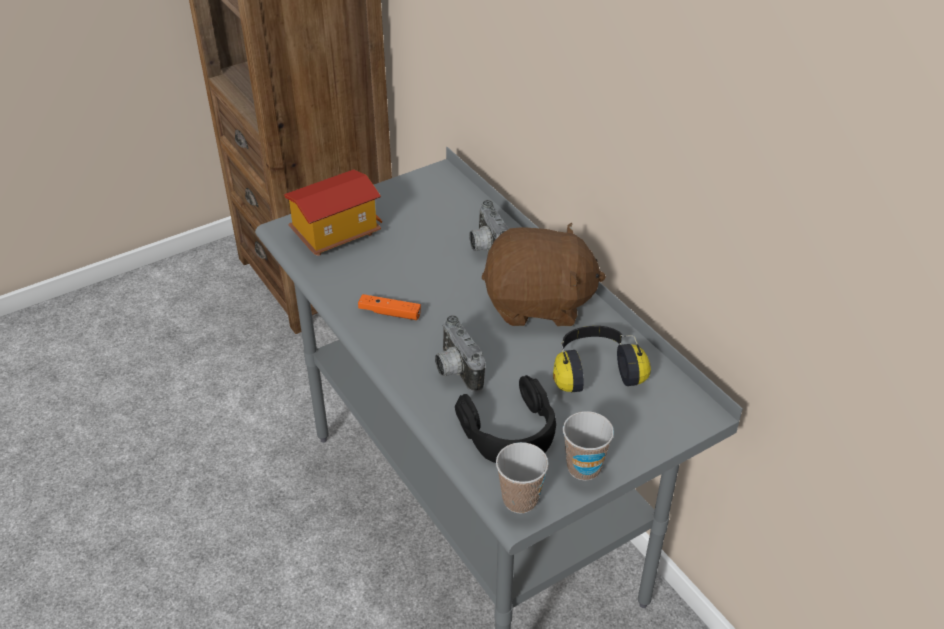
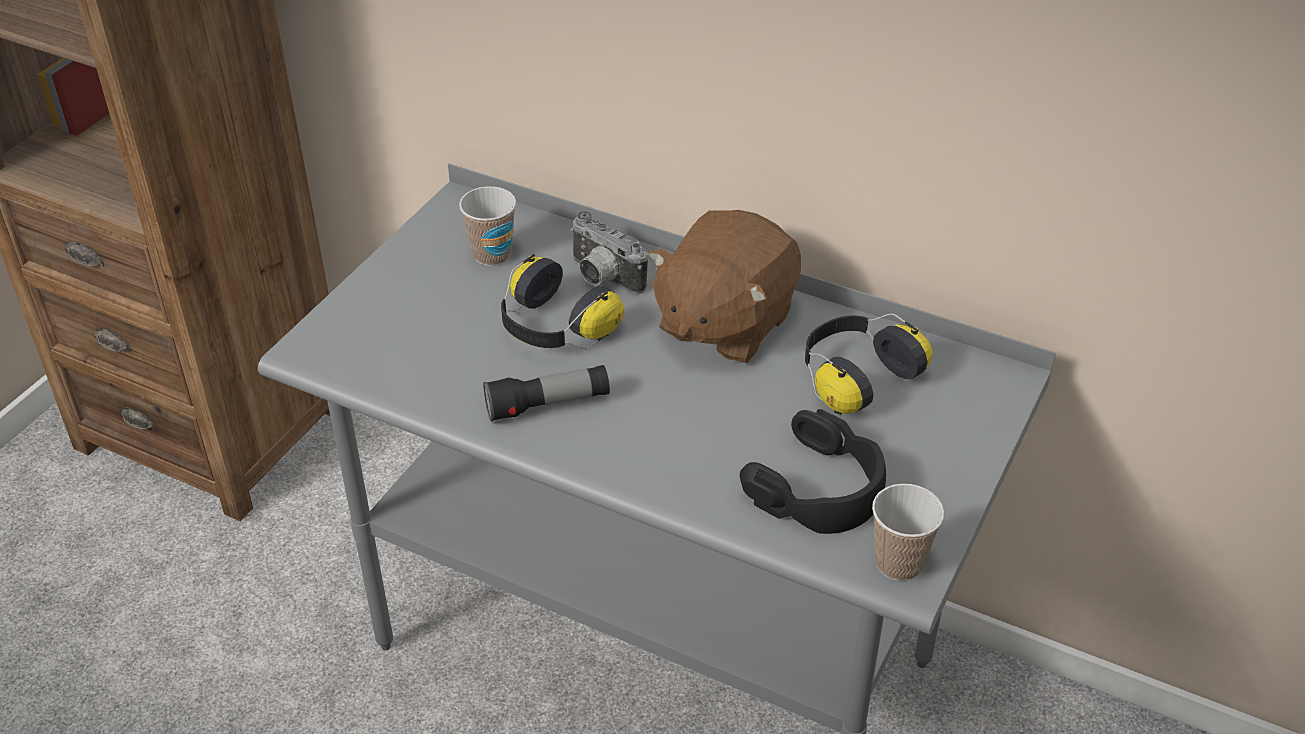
camera: 30 degrees left, 0 degrees up
(336, 233) = (383, 329): toy house -> none
(389, 313) = (548, 405): orange game controller -> flashlight
(432, 268) = (553, 328): none -> headphones
(454, 370) = (692, 444): camera -> none
(538, 304) = (724, 323): brown plush toy -> brown plush toy turned 150 degrees clockwise
(584, 468) = (936, 494): cup -> cup (492, 255)

